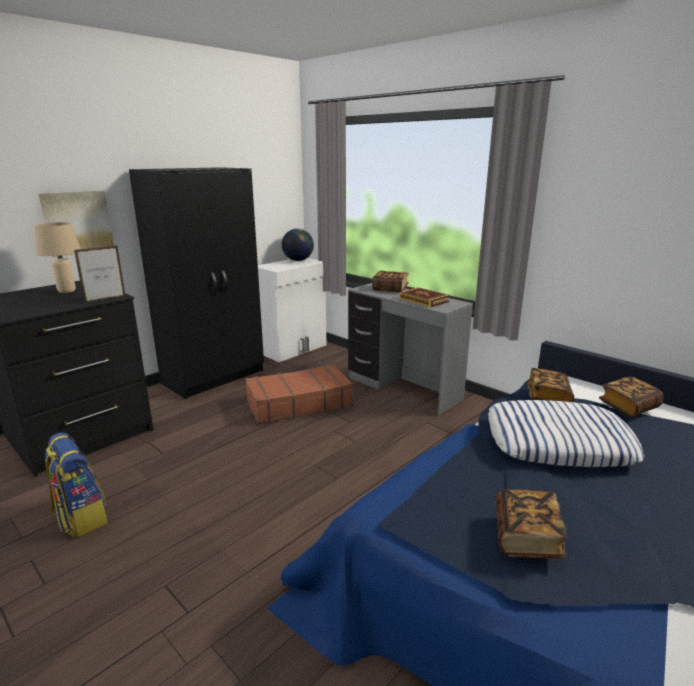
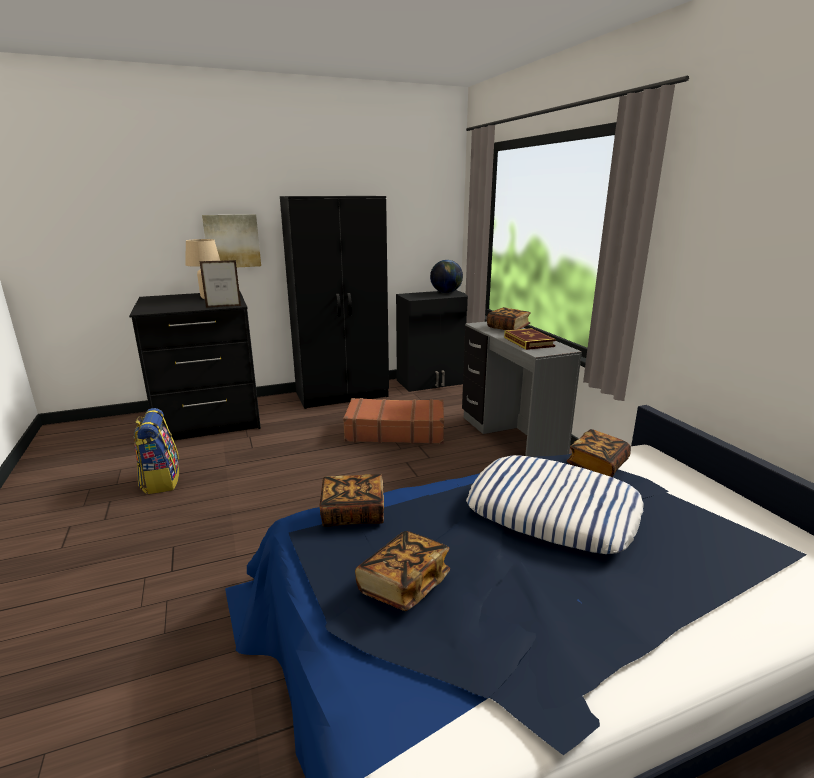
camera: 25 degrees right, 0 degrees up
(293, 349) = (432, 382): white cabinet -> black cabinet
(628, 407) = (693, 498): book -> book (353, 513)

